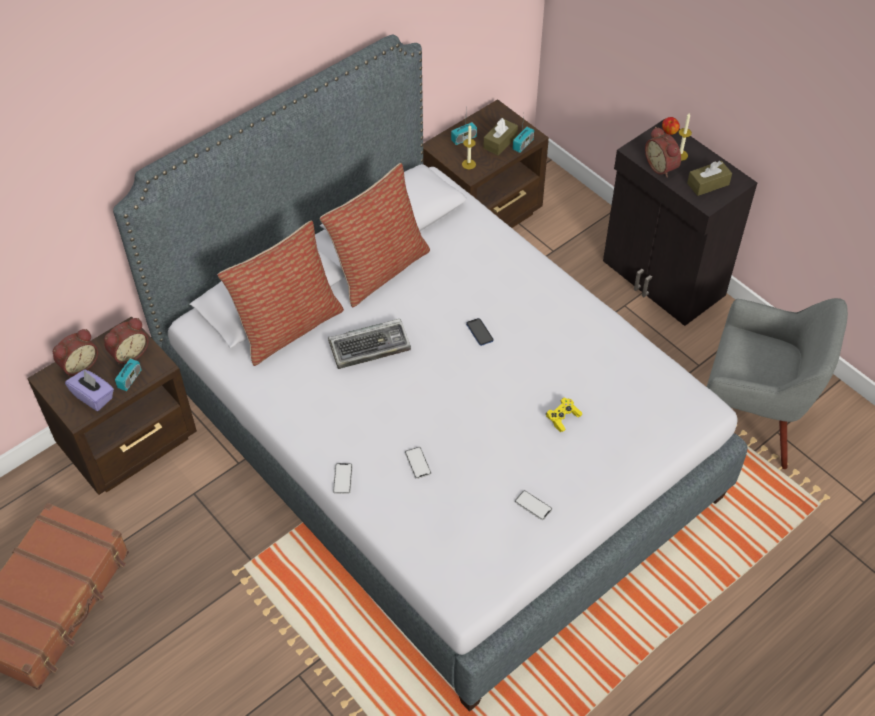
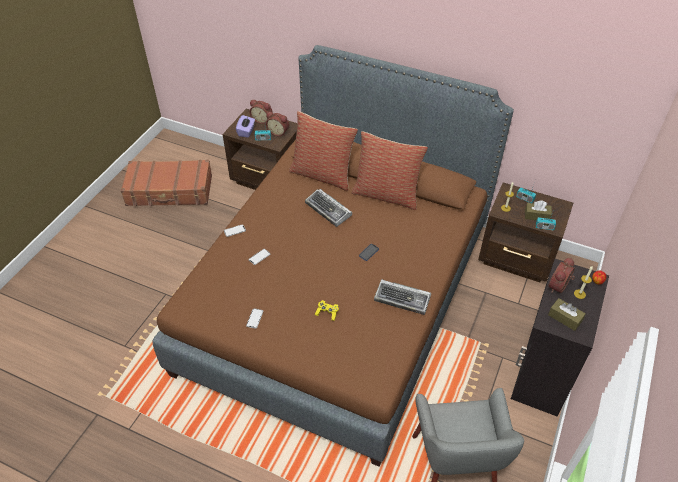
camera: 65 degrees right, 5 degrees down
(436, 439) = (338, 297): grey bed -> brown bed
(579, 328) = (403, 299): none -> keyboard

